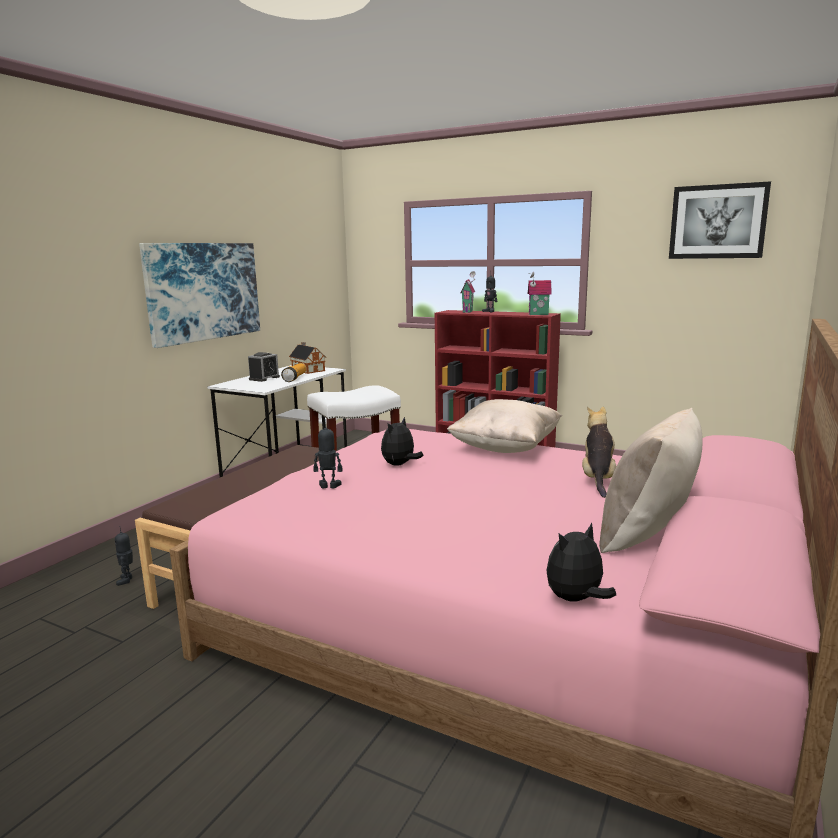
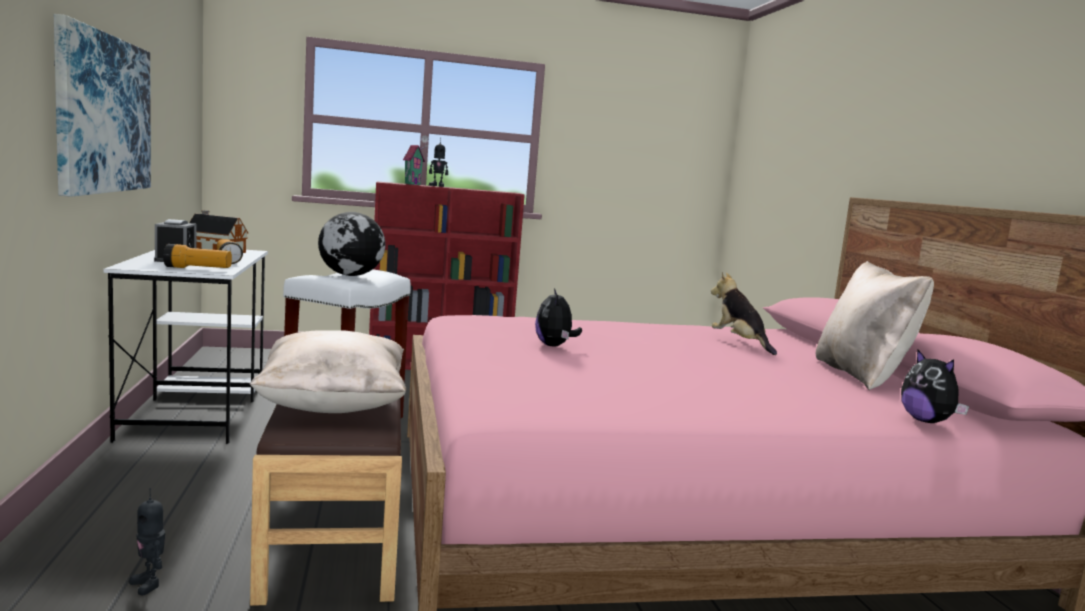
camera: 40 degrees left, 5 degrees down
(257, 386) = (198, 269): none -> flashlight
(329, 486) = (538, 371): toy robot -> none
(353, 392) = (351, 275): none -> globe
(505, 448) = (613, 325): beige pillow -> beige pillow (333, 406)
(538, 314) = (504, 192): toy house -> none
(576, 600) = (927, 421): plush toy -> plush toy turned 45 degrees counterclockwise
(717, 221) = (660, 114): picture -> none

